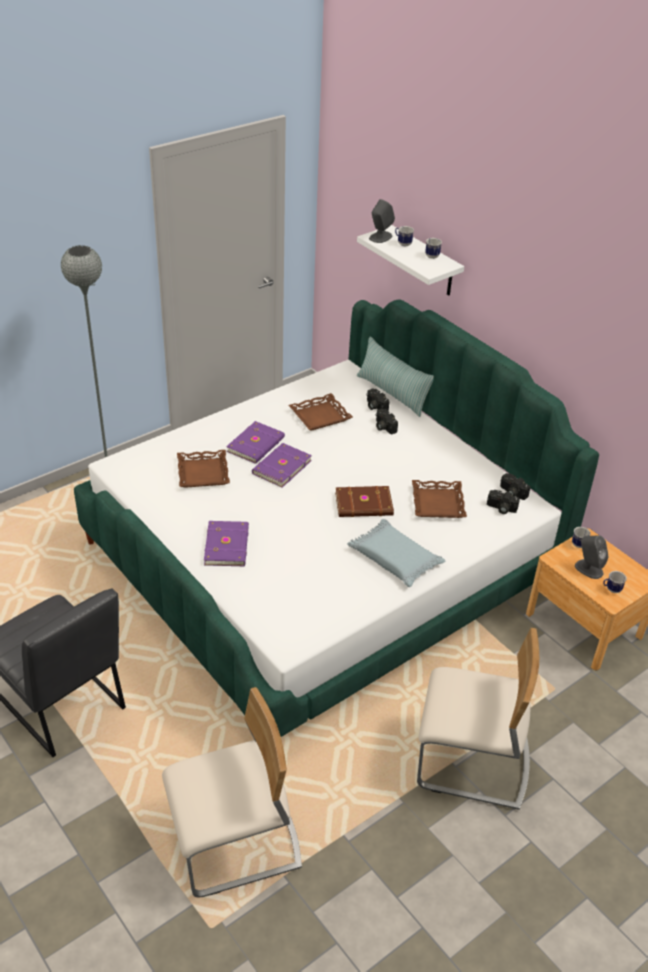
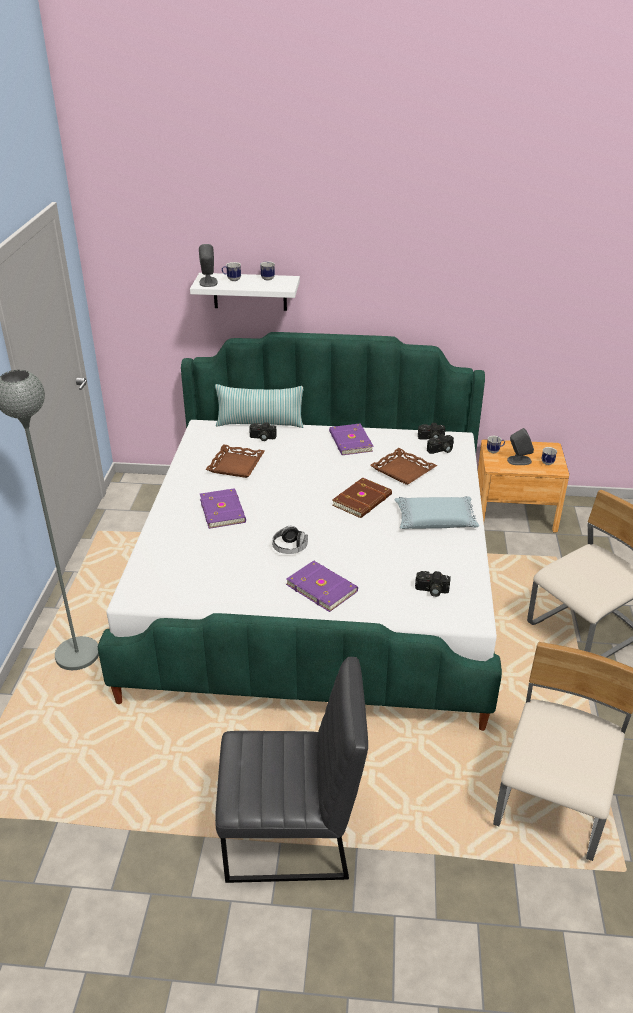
camera: 45 degrees left, 5 degrees down
(202, 473) = (216, 554): brown tray -> none
(254, 503) = (289, 548): none -> headphones
(281, 467) = (266, 513): purple book -> purple book (350, 442)
(383, 427) = (290, 447): camera -> camera (431, 591)

